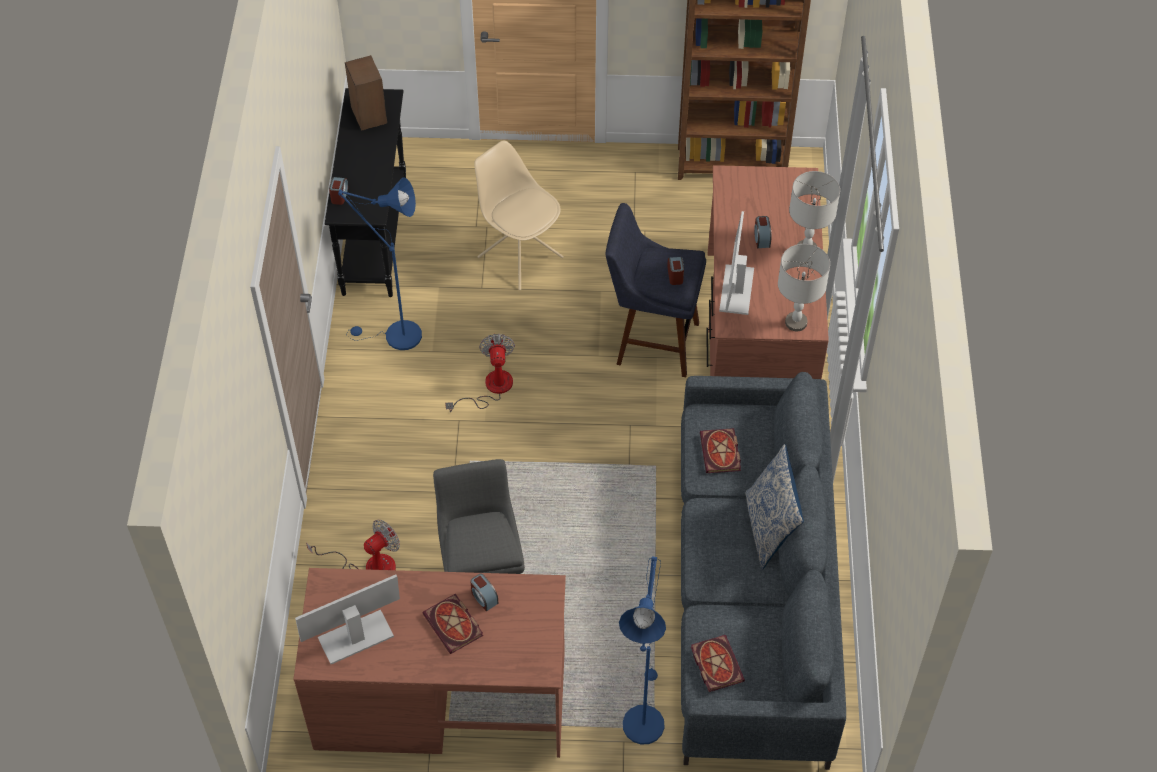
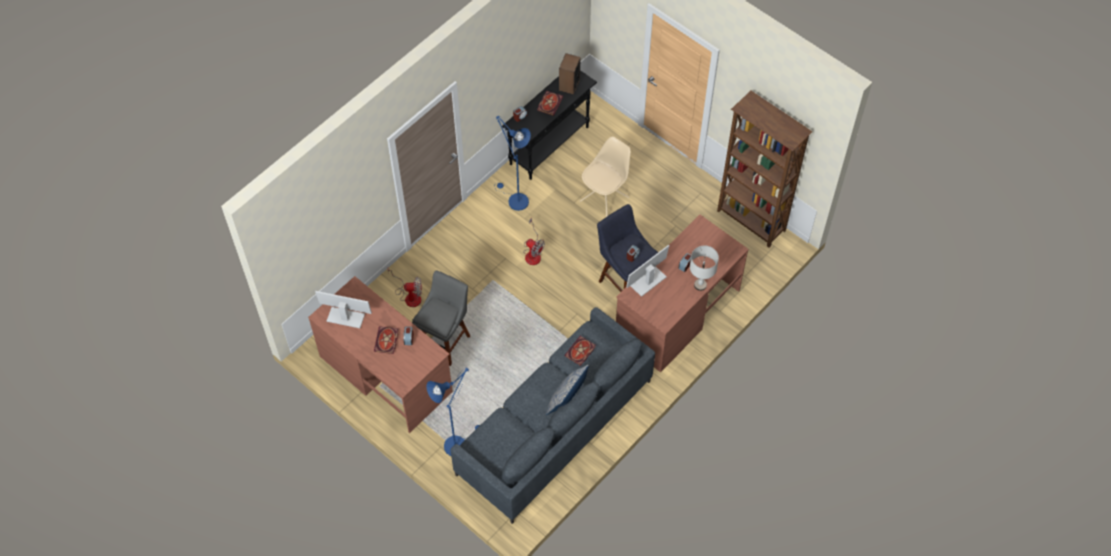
camera: 40 degrees right, 5 degrees up
(490, 388) = (532, 253): fan -> fan turned 90 degrees clockwise
(519, 256) = (605, 199): beige chair -> beige chair turned 45 degrees clockwise
(715, 663) = (486, 438): book -> book (549, 103)
(796, 322) = (659, 315): grey table lamp -> none

